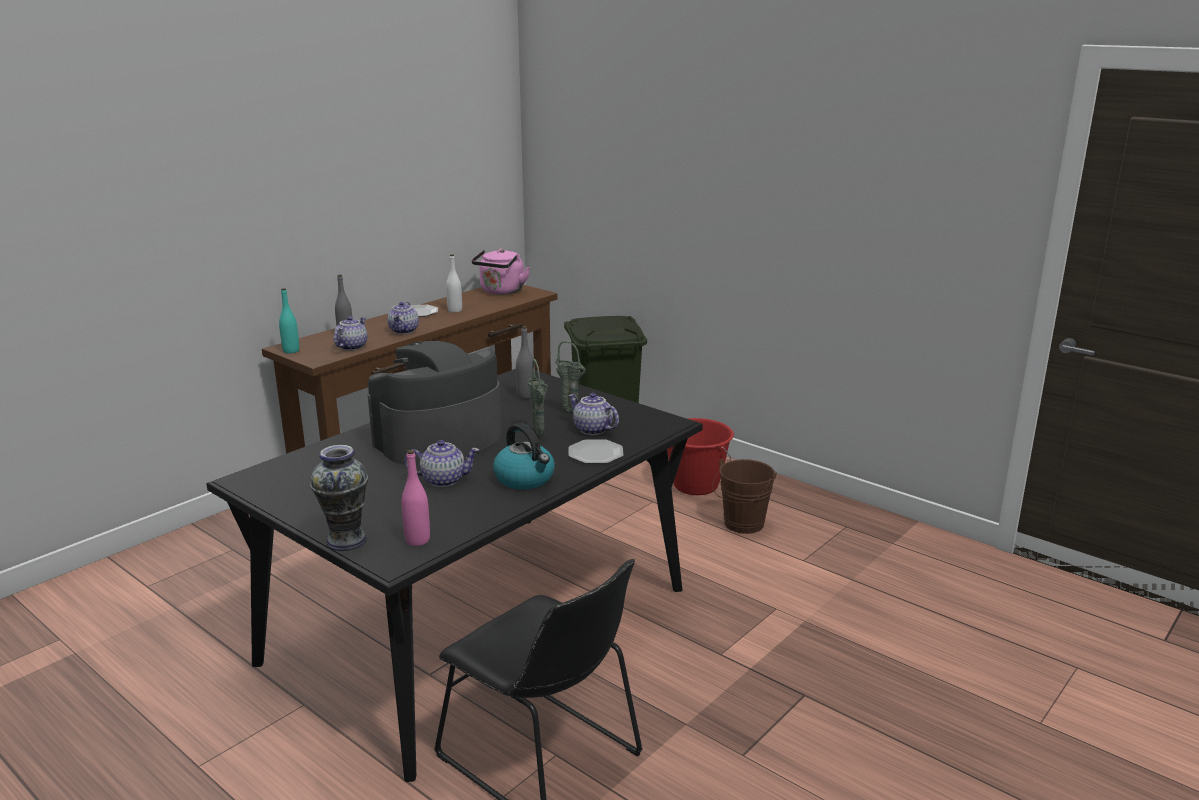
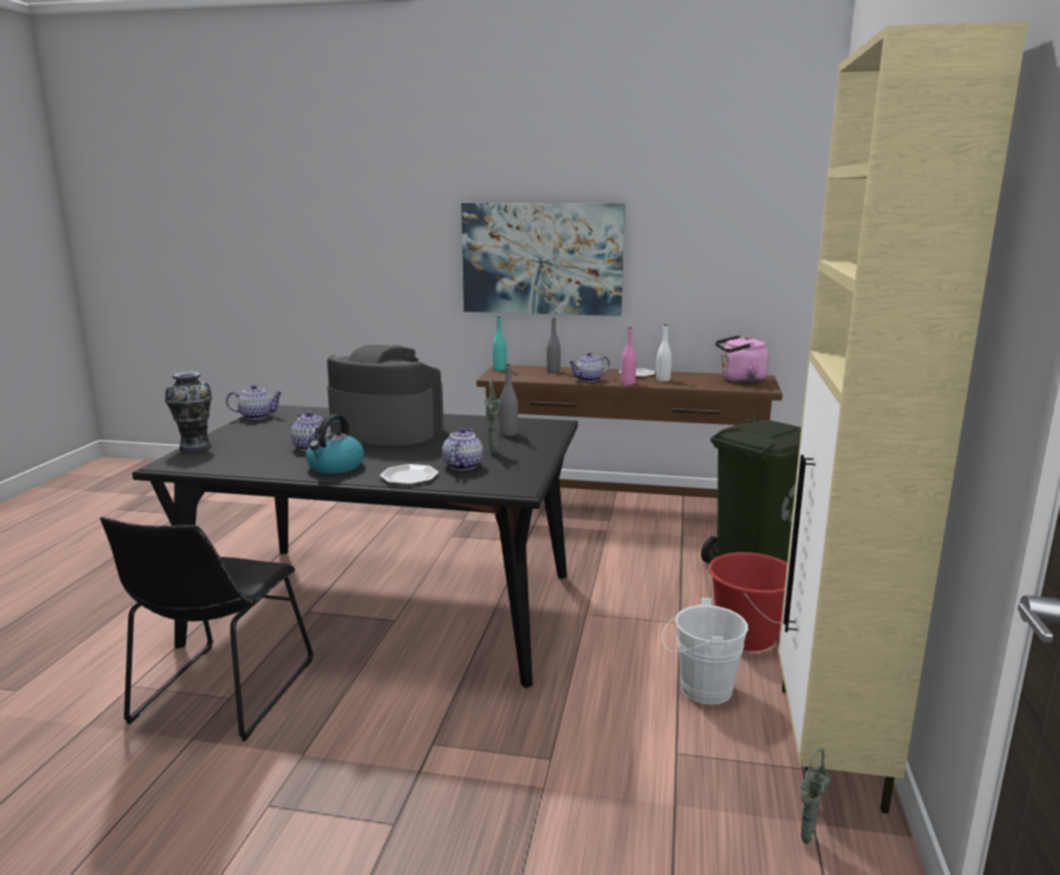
camera: 60 degrees right, 5 degrees down
(292, 209) = (542, 259): none -> picture
(351, 346) = (532, 377): teapot -> teapot (257, 416)
(417, 540) = (204, 462): pink bottle -> pink bottle (627, 383)
(539, 435) = (429, 453): green vase -> green vase (806, 843)
(741, 526) = (700, 689): brown bucket -> white bucket
(832, 510) = (829, 746): none -> beige cabinet

